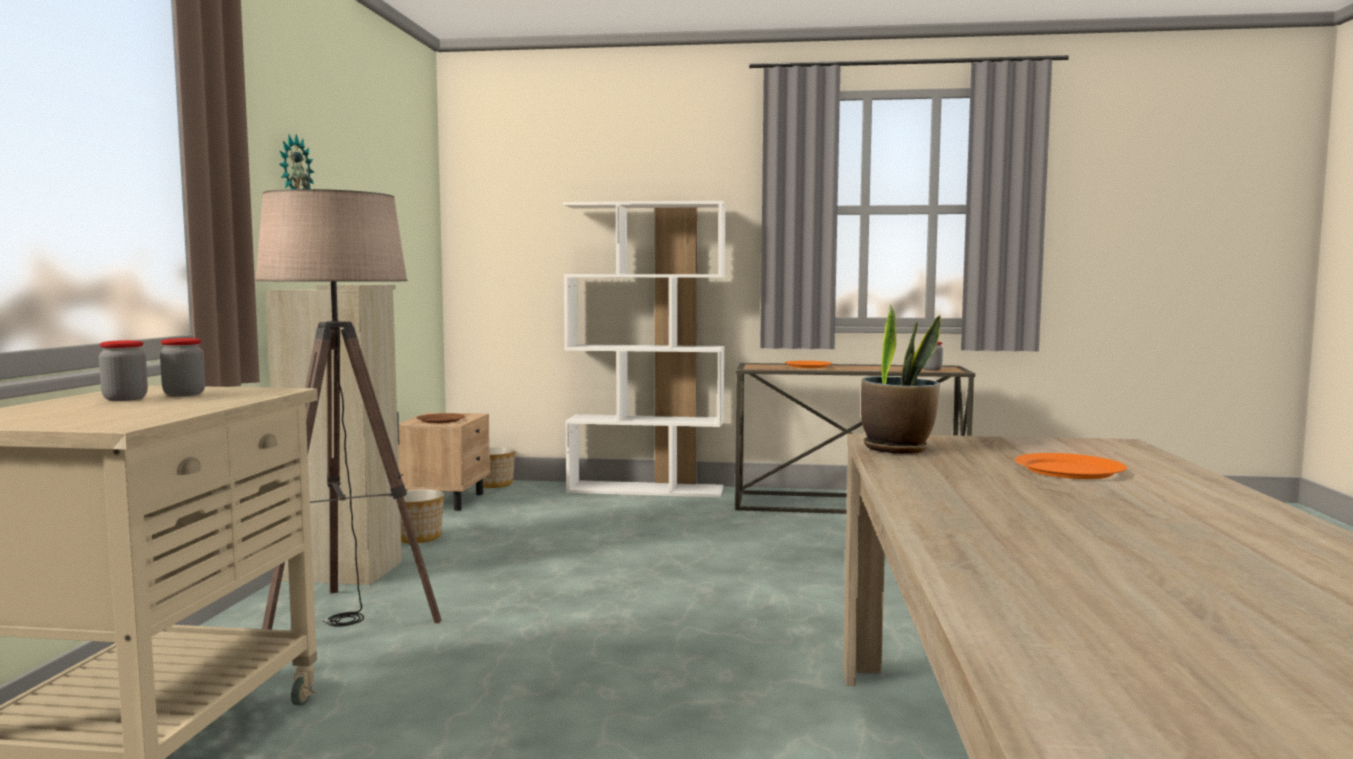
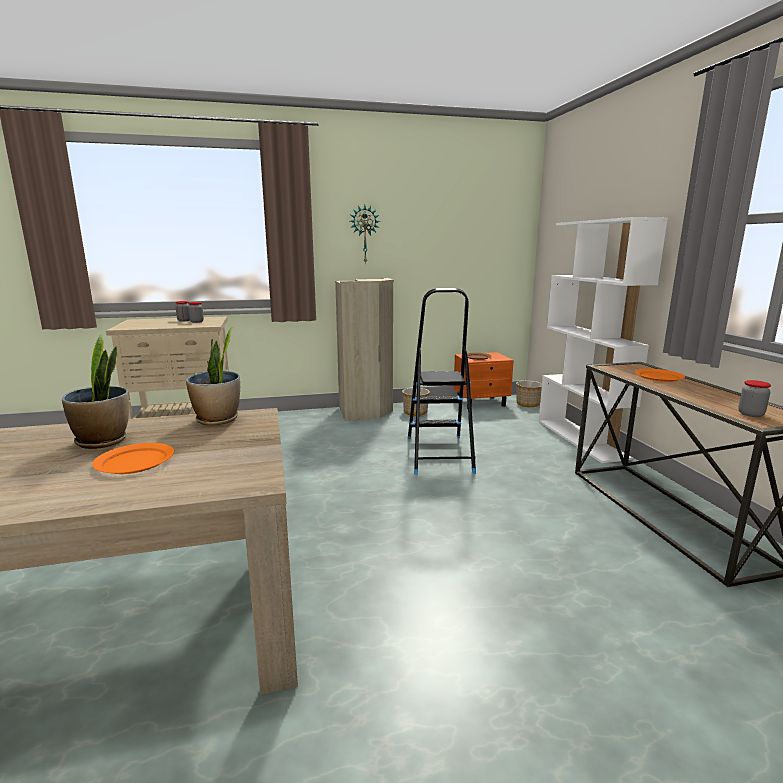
camera: 70 degrees right, 10 degrees up
(347, 620) = (302, 427): floor lamp -> none
(446, 500) = (481, 403): beige nightstand -> orange nightstand
(609, 550) = (438, 453): none -> black step ladder
(986, 482) = (103, 441): none -> potted plant

